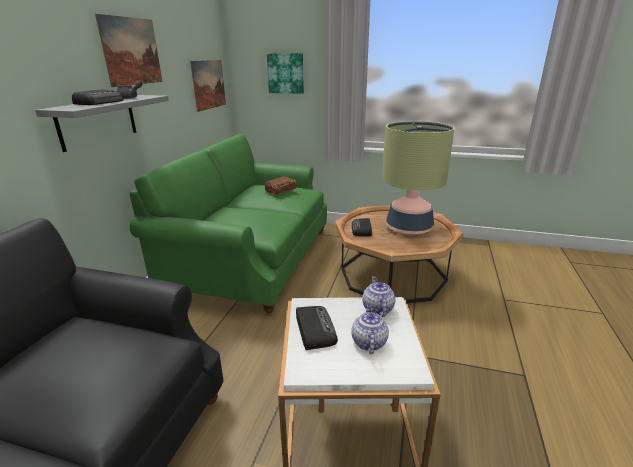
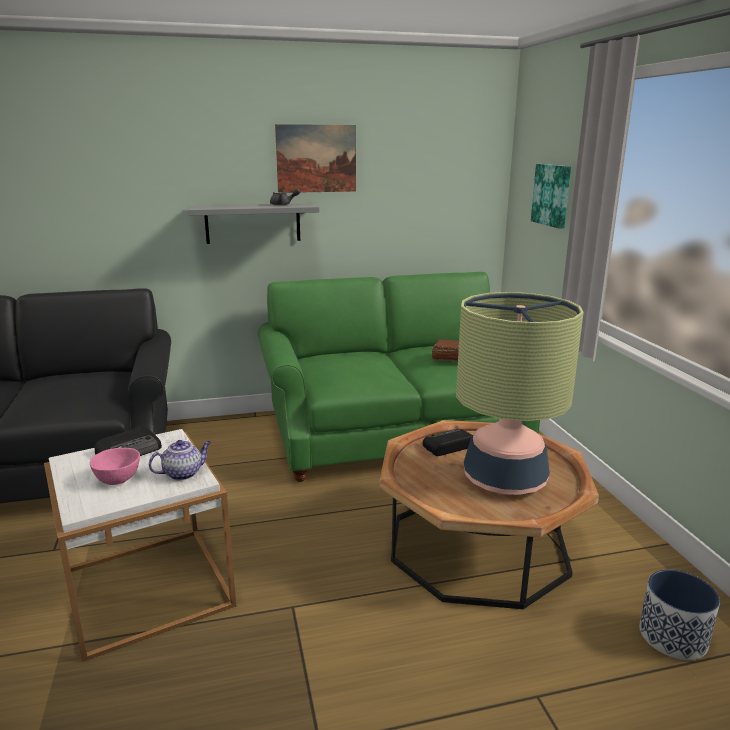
camera: 60 degrees right, 5 degrees down
(100, 102) = (241, 206): radio -> none
(208, 84) = (452, 200): picture -> none
(368, 342) = (119, 480): teapot -> pink bowl
(478, 256) = (673, 637): none -> planter

